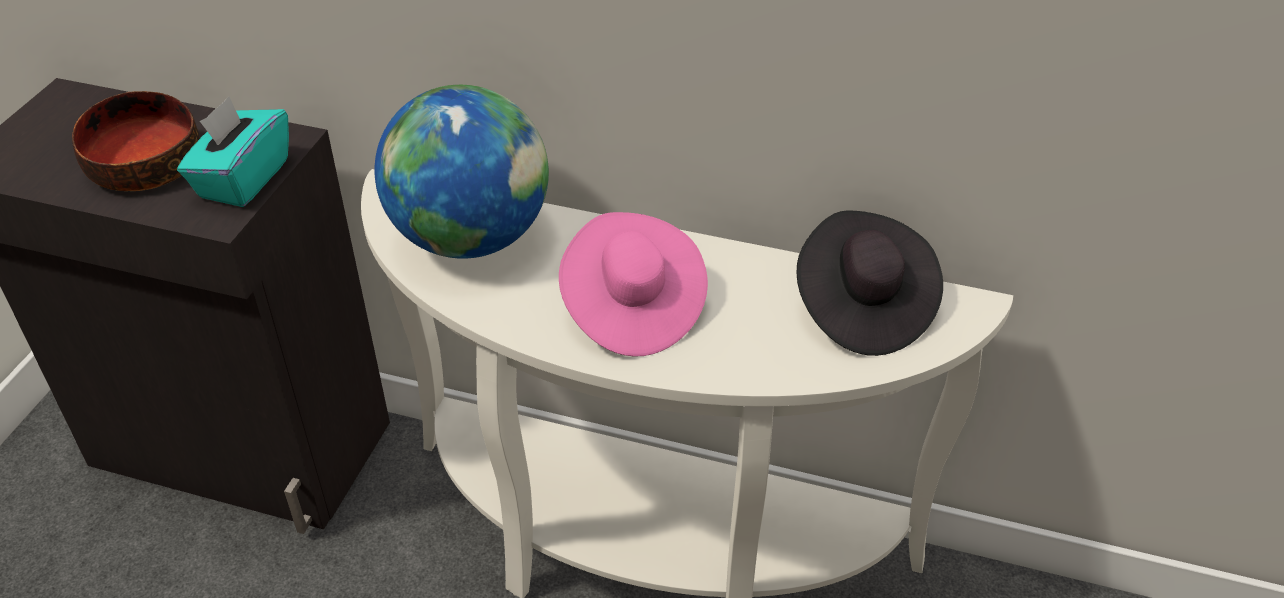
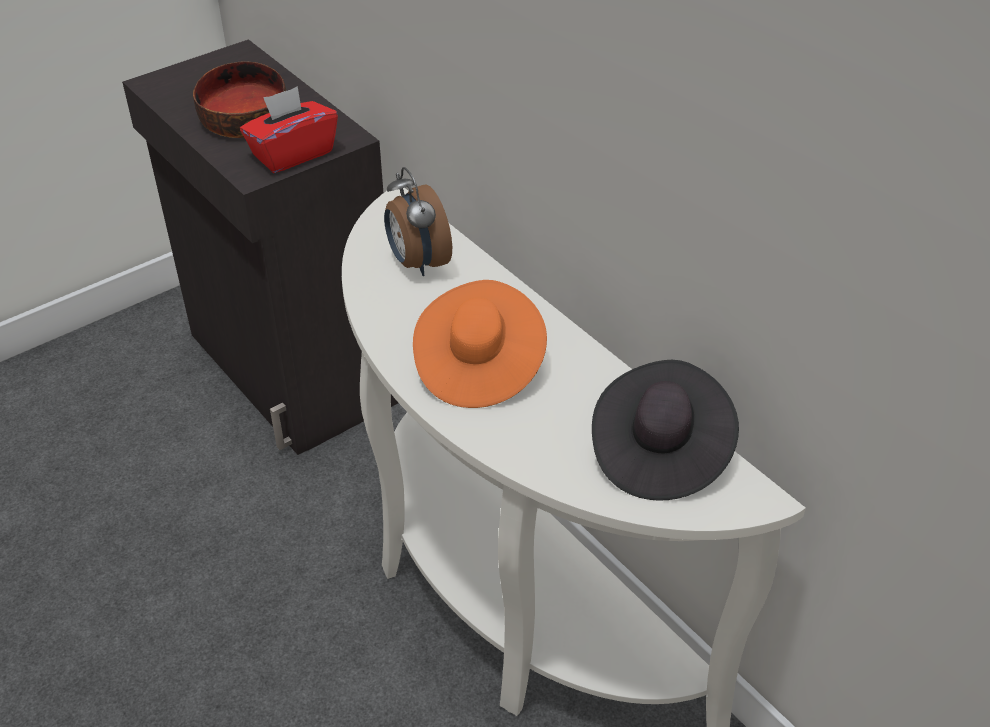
camera: 35 degrees right, 0 degrees up
(243, 179) = (292, 154): turquoise tissue box -> red tissue box
(470, 238) = (417, 263): globe -> alarm clock
(631, 309) = (478, 366): pink hat -> orange hat

